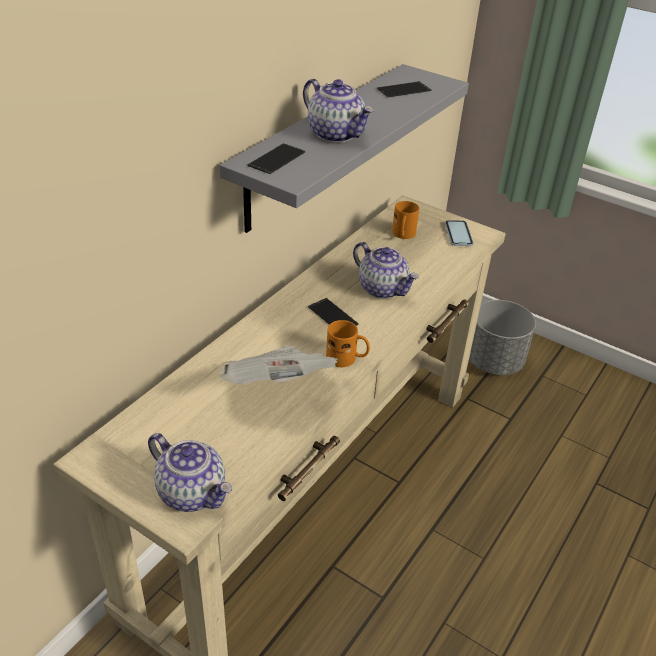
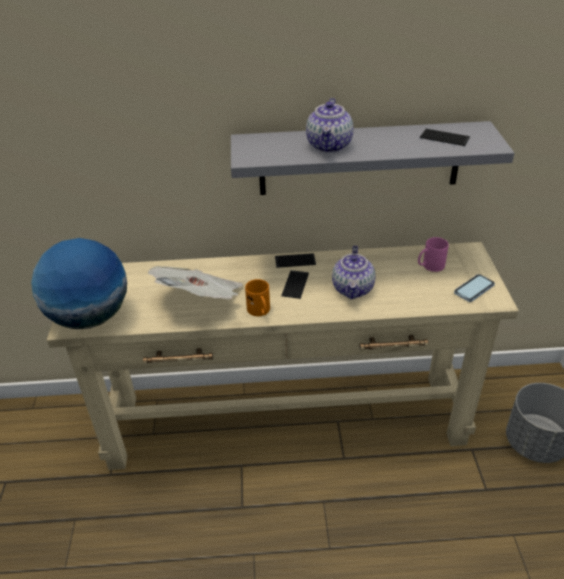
camera: 55 degrees right, 0 degrees up
(193, 492) = (90, 317): teapot -> globe
(276, 159) = (263, 144): phone -> phone (295, 261)
(403, 235) = (430, 266): orange mug -> pink mug

